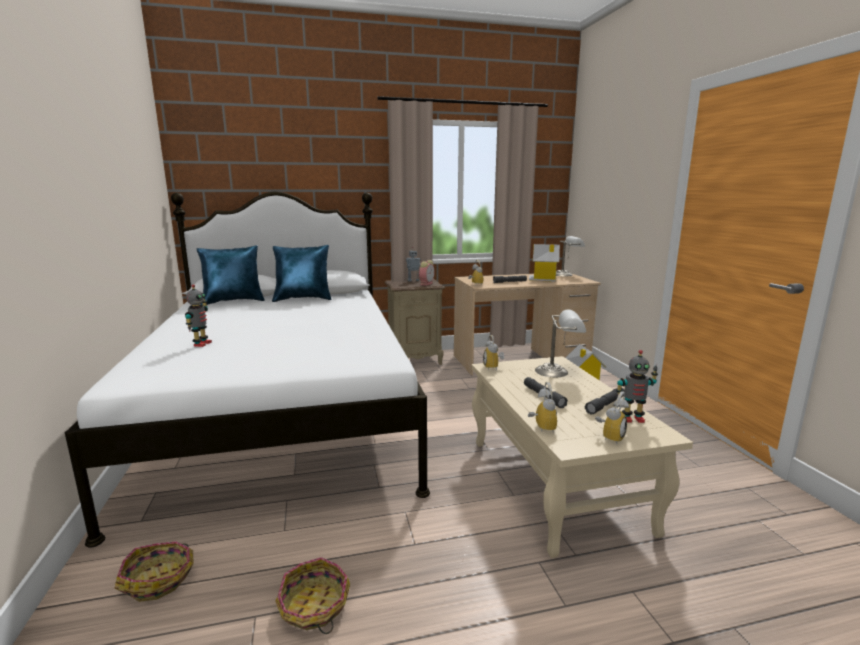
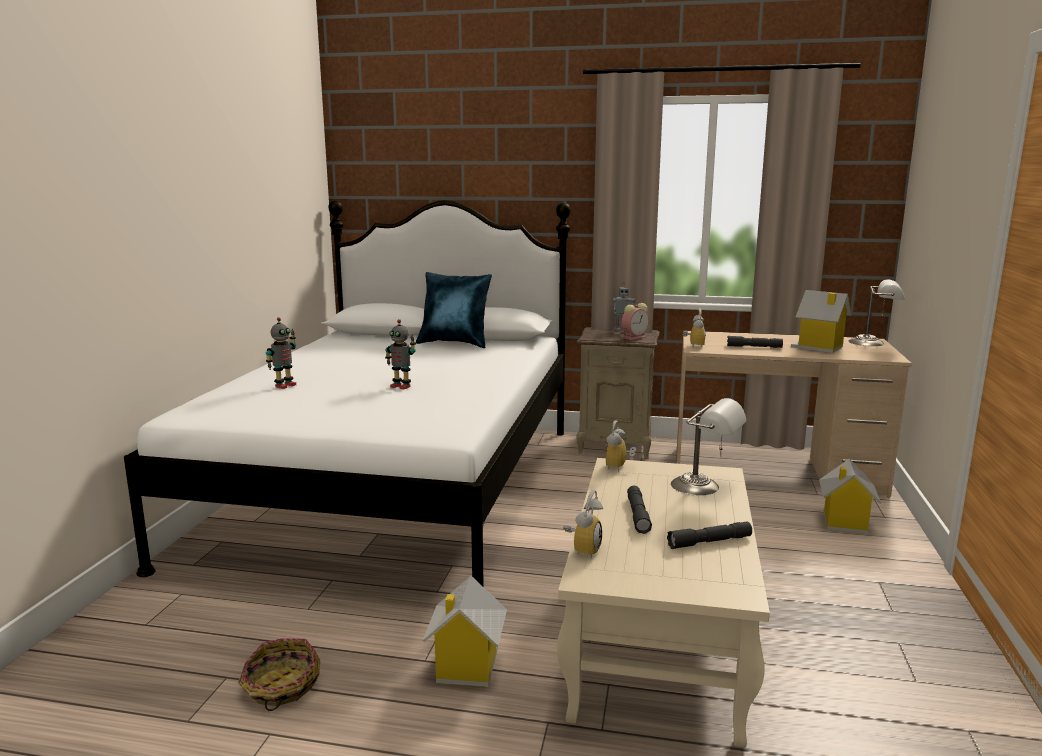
camera: 25 degrees right, 0 degrees up
(160, 579) = (174, 620): basket -> none
(233, 301) = (375, 338): blue pillow -> none
(449, 539) = (466, 667): none -> toy house
(609, 436) = (658, 579): alarm clock -> none
(632, 418) = (723, 566): toy robot -> toy robot (401, 386)

